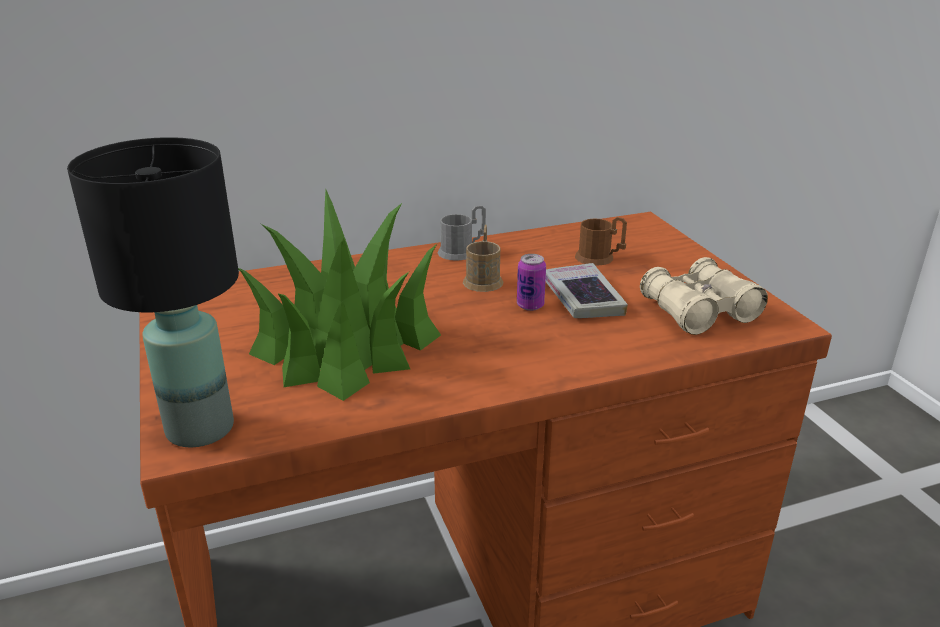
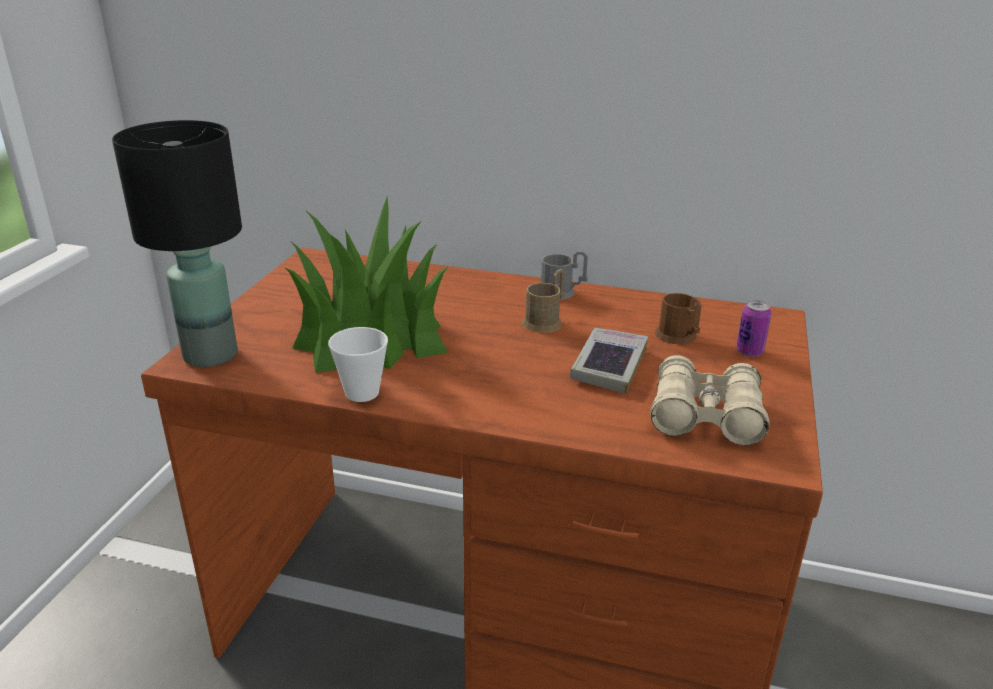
camera: 35 degrees right, 0 degrees up
(416, 400) = (362, 393): none -> cup
(530, 305) = (553, 355): can -> can (749, 351)

